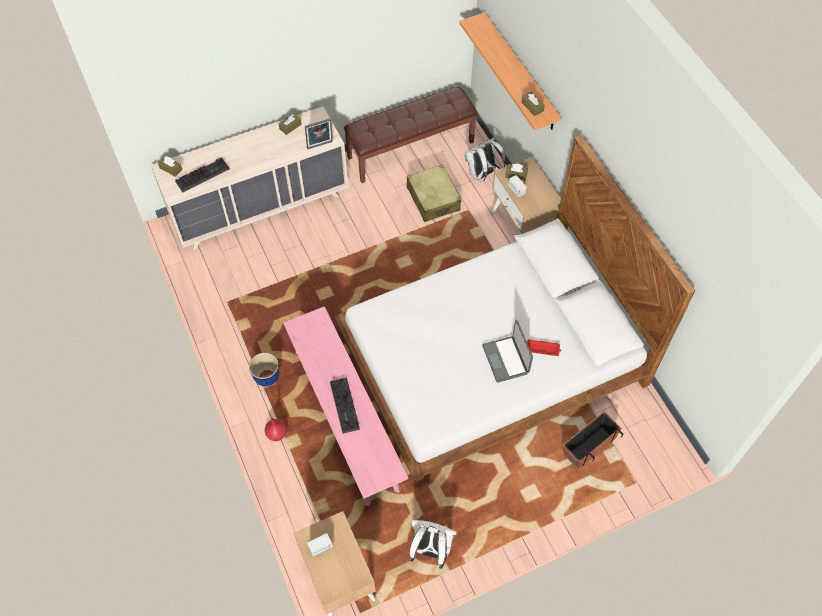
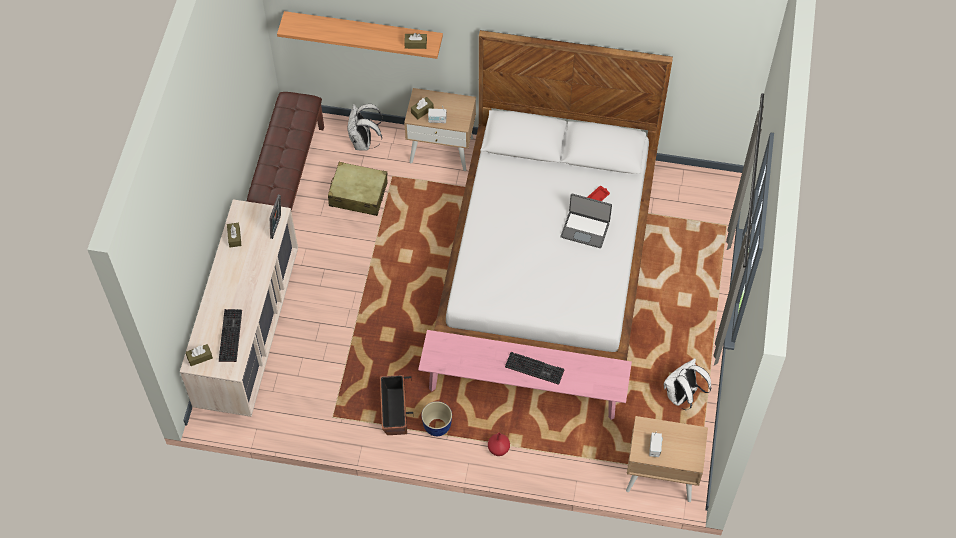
camera: 55 degrees left, 0 degrees up
(589, 446) = (674, 236): planter -> planter (395, 411)

